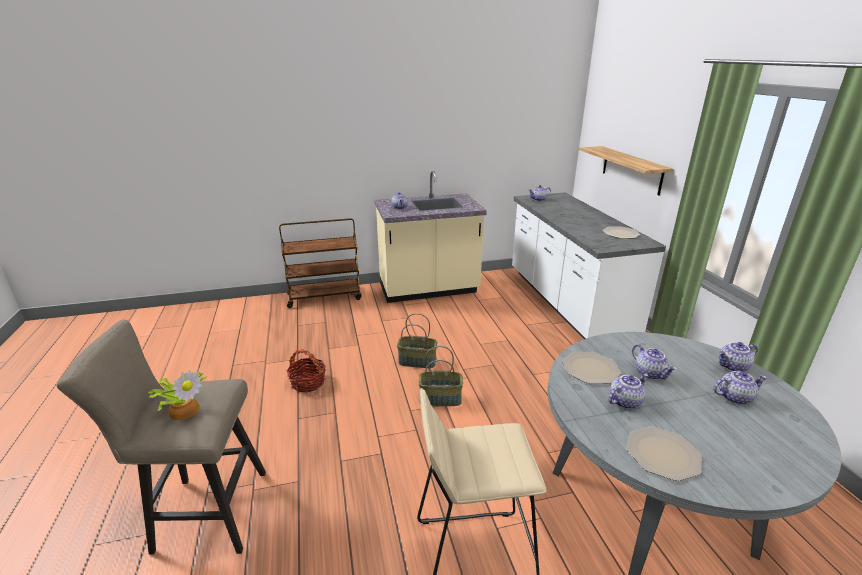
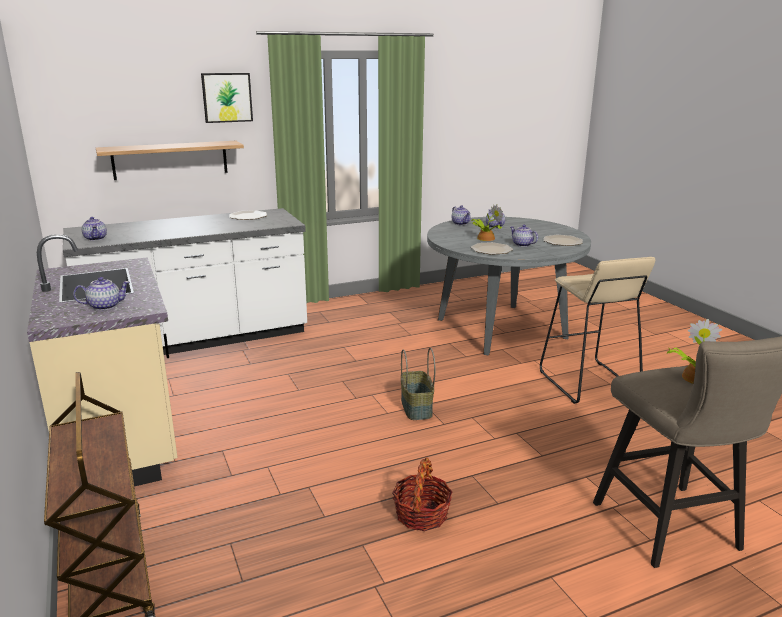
camera: 100 degrees left, 5 degrees down
(417, 361) = (345, 429): basket -> none
(650, 373) = (484, 238): teapot -> potted plant
(679, 125) = (227, 97): none -> picture

